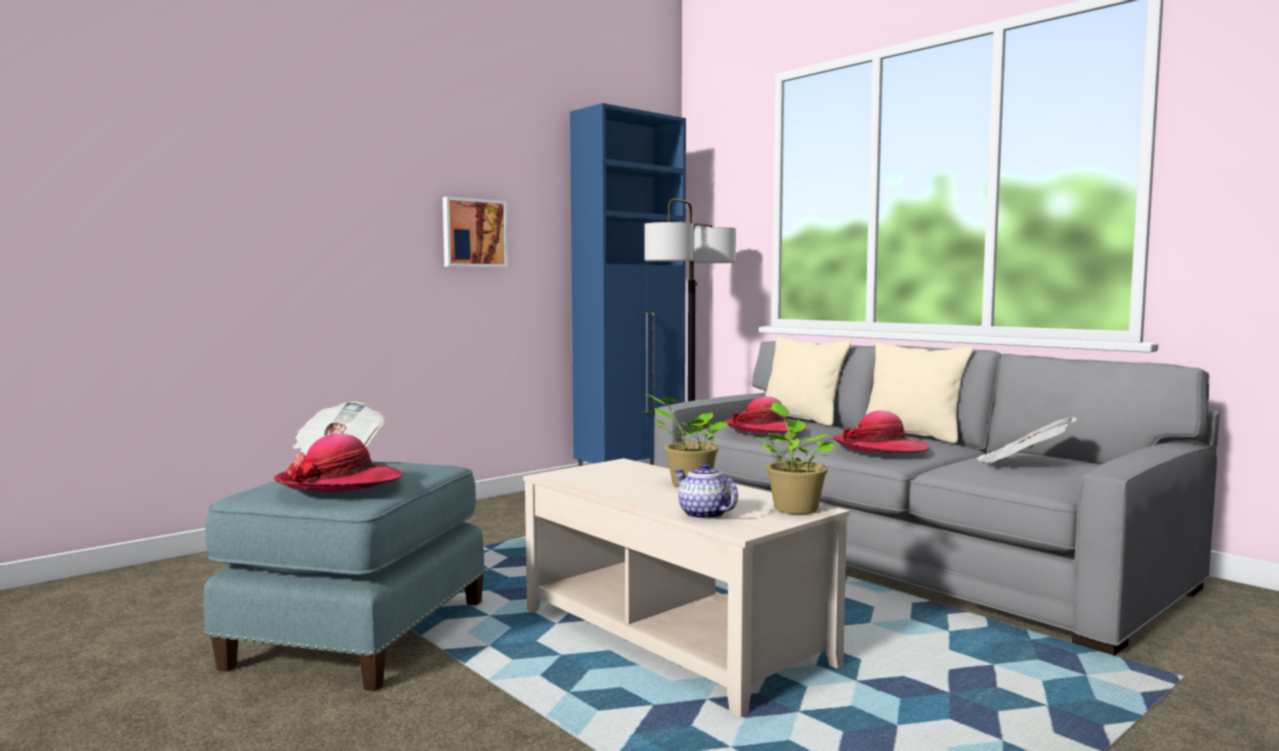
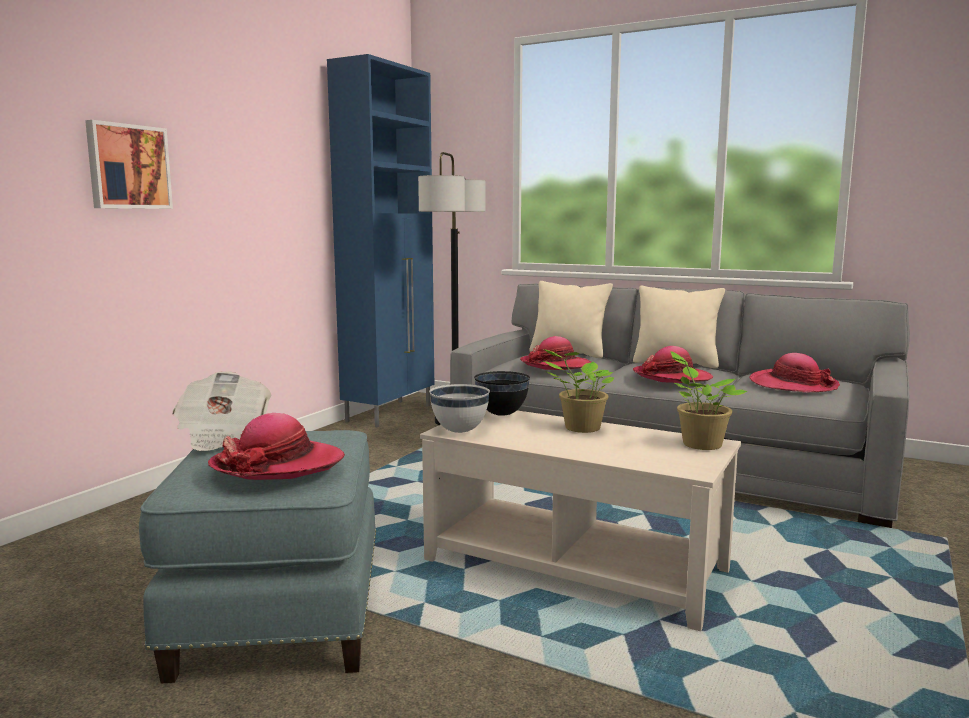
camera: 20 degrees left, 5 degrees up
(473, 233) = (248, 182): picture -> picture (128, 167)
(562, 477) = (459, 431): none -> white bowl
(628, 467) = (501, 414): none -> black bowl
(703, 514) = (640, 459): teapot -> none
(1022, 465) = (793, 385): newspaper -> hat

